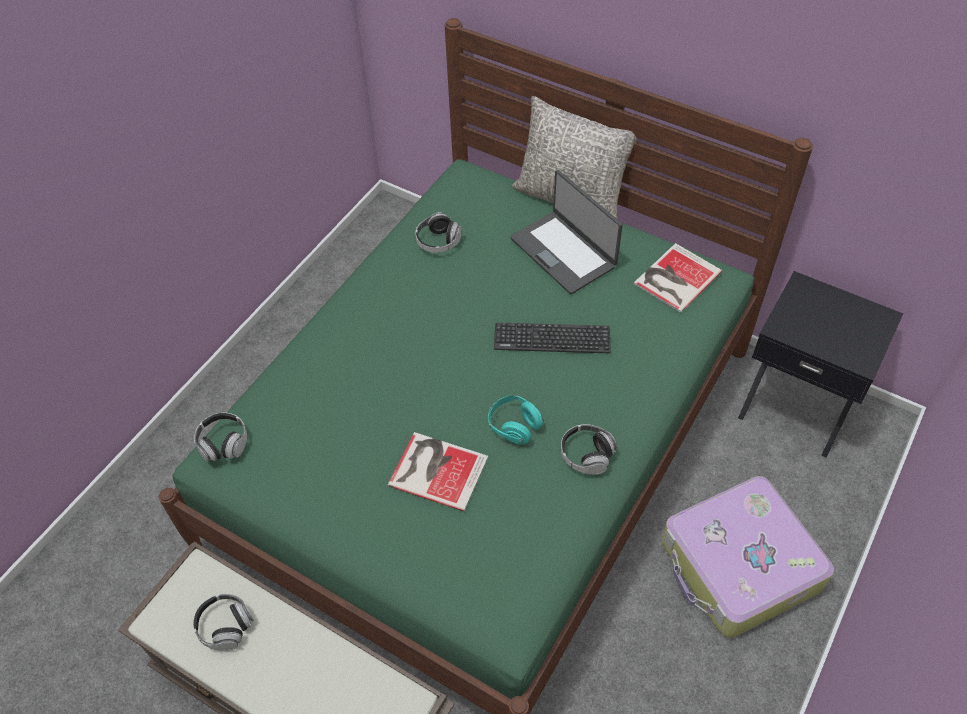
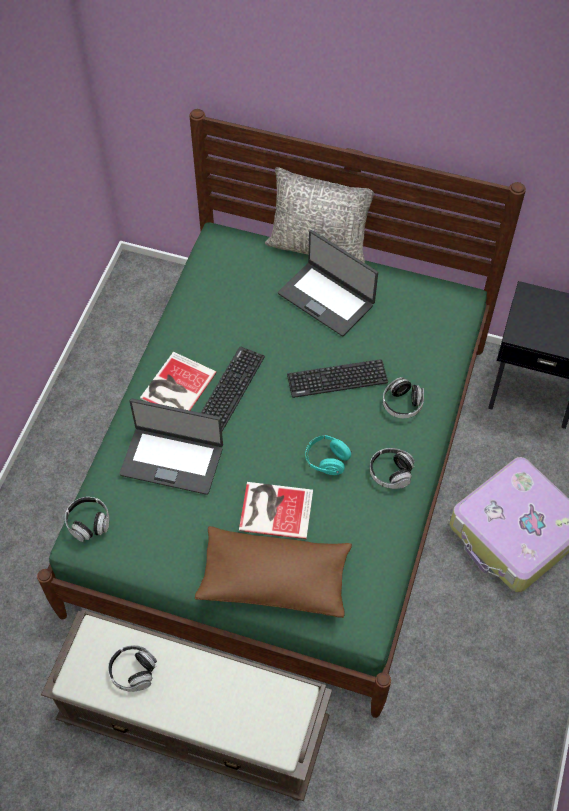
camera: 15 degrees left, 5 degrees up
(338, 392) = (172, 459): none -> laptop
(413, 552) = (274, 579): none -> brown pillow
(428, 328) = (231, 388): none -> keyboard
(438, 242) = (216, 307): headphones -> headphones (402, 404)
(675, 278) = (424, 306): book -> book (176, 386)

